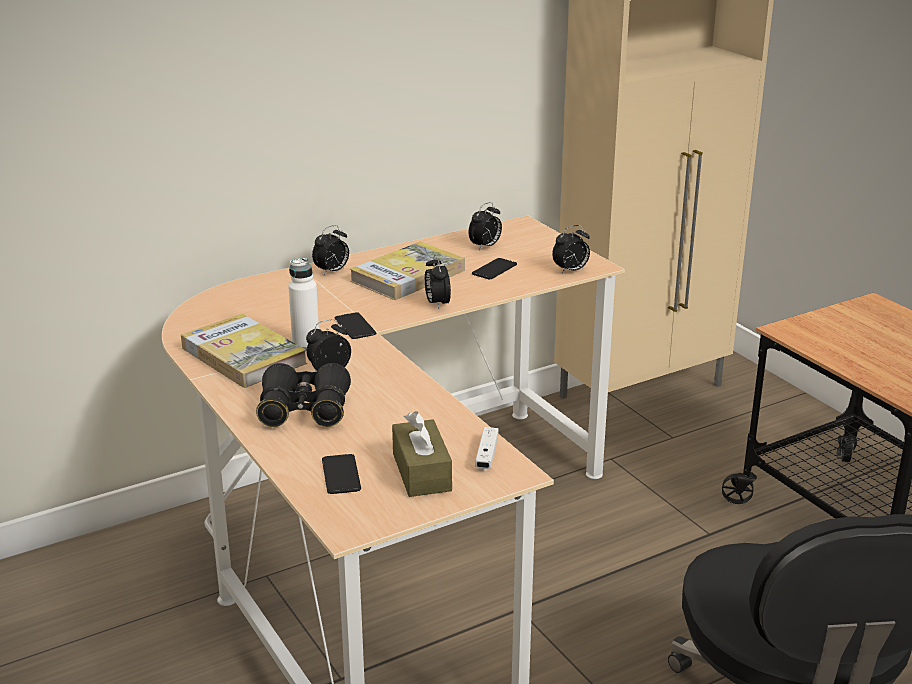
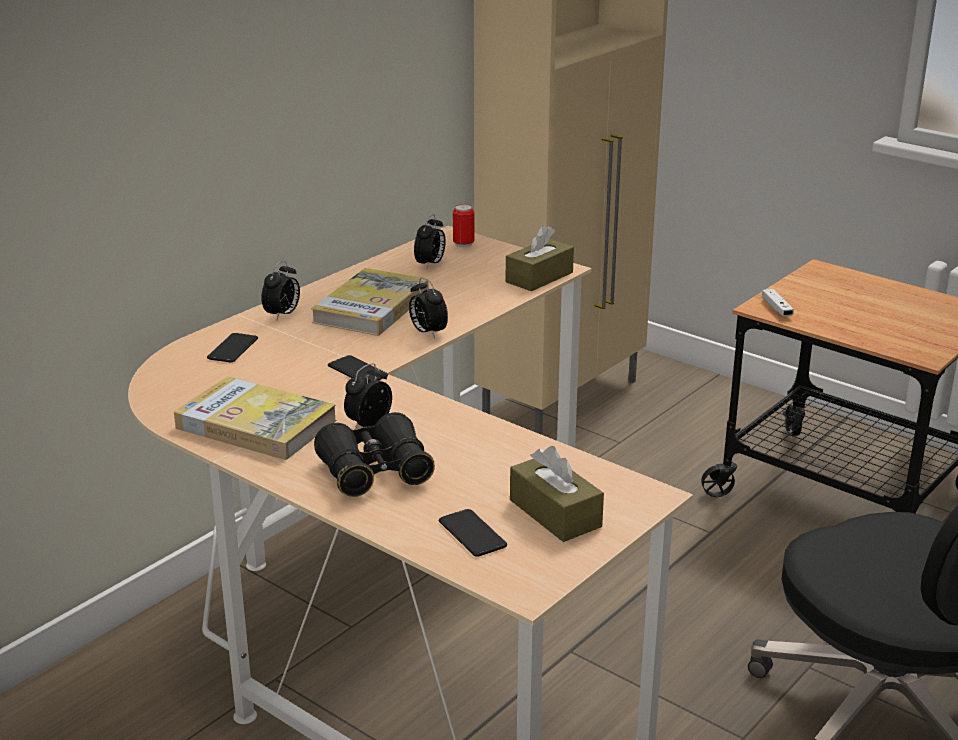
camera: 20 degrees left, 0 degrees up
(306, 344) = (317, 399): white bottle -> none
(487, 455) = (607, 482): white game controller -> white game controller (776, 309)
(494, 269) = (459, 287): phone -> phone (233, 349)
(527, 233) = (463, 245): none -> can
(570, 271) = (539, 277): alarm clock -> brown tissue box

